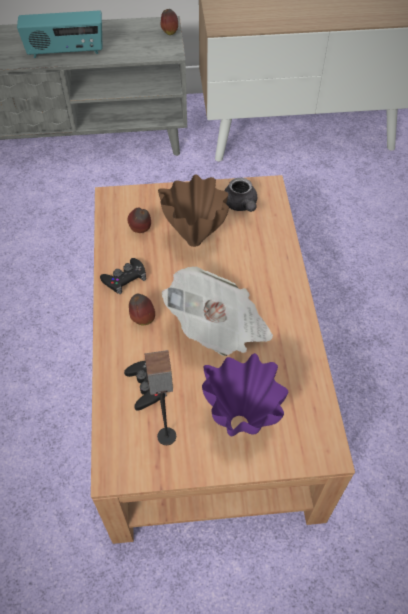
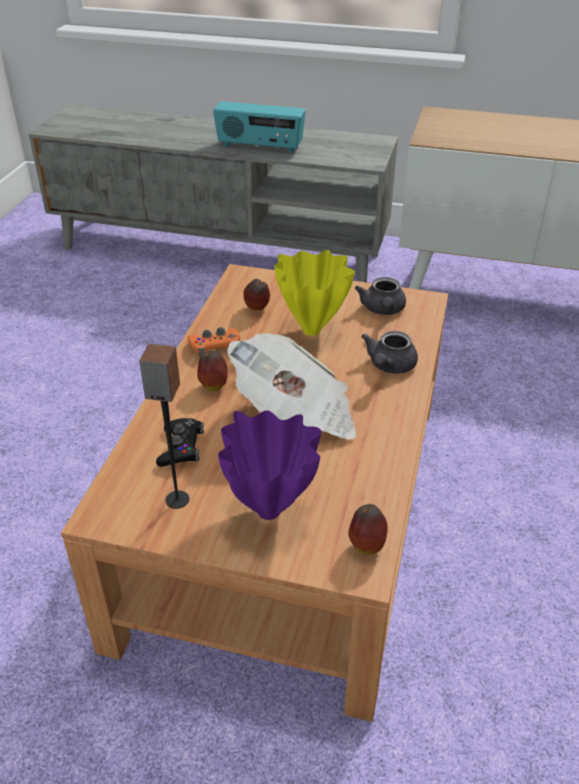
camera: 20 degrees right, 15 degrees down
(124, 278) = (215, 346): black game controller -> orange game controller
(169, 32) = (379, 148): apple -> apple (366, 545)
(195, 241) = (312, 331): brown vase -> yellow vase
(268, 260) = (388, 366): none -> grey teapot

